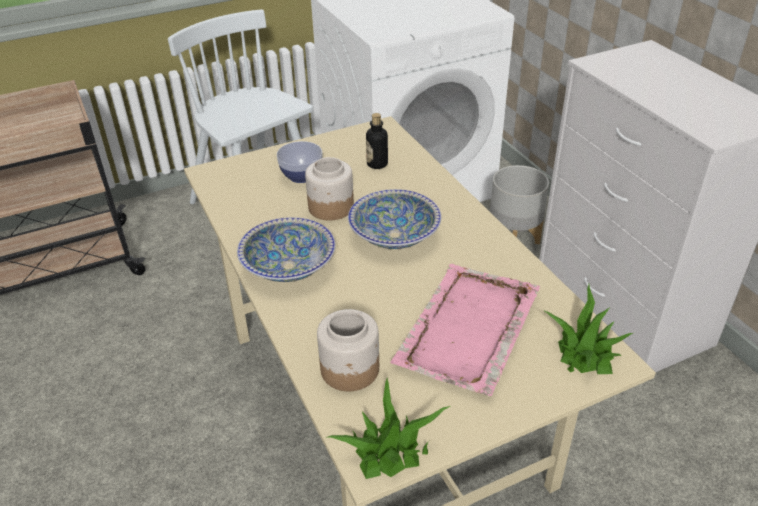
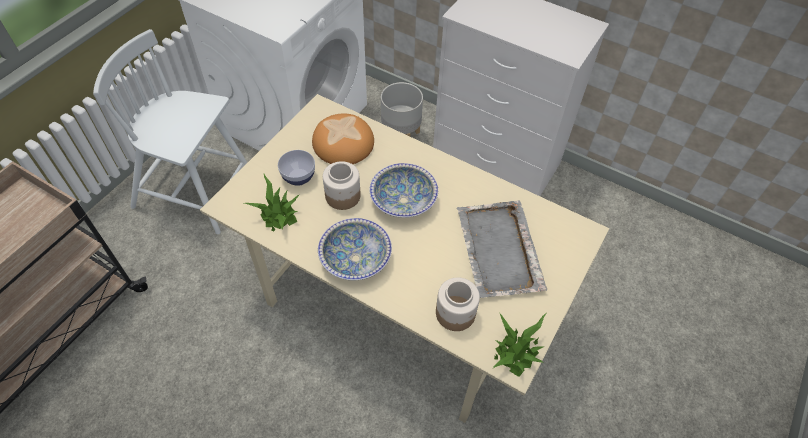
camera: 35 degrees left, 15 degrees up
(377, 164) = (343, 143): bottle -> bread
(467, 330) = (499, 251): pink tray -> grey tray
(586, 351) = (568, 232): potted plant -> potted plant (278, 214)

